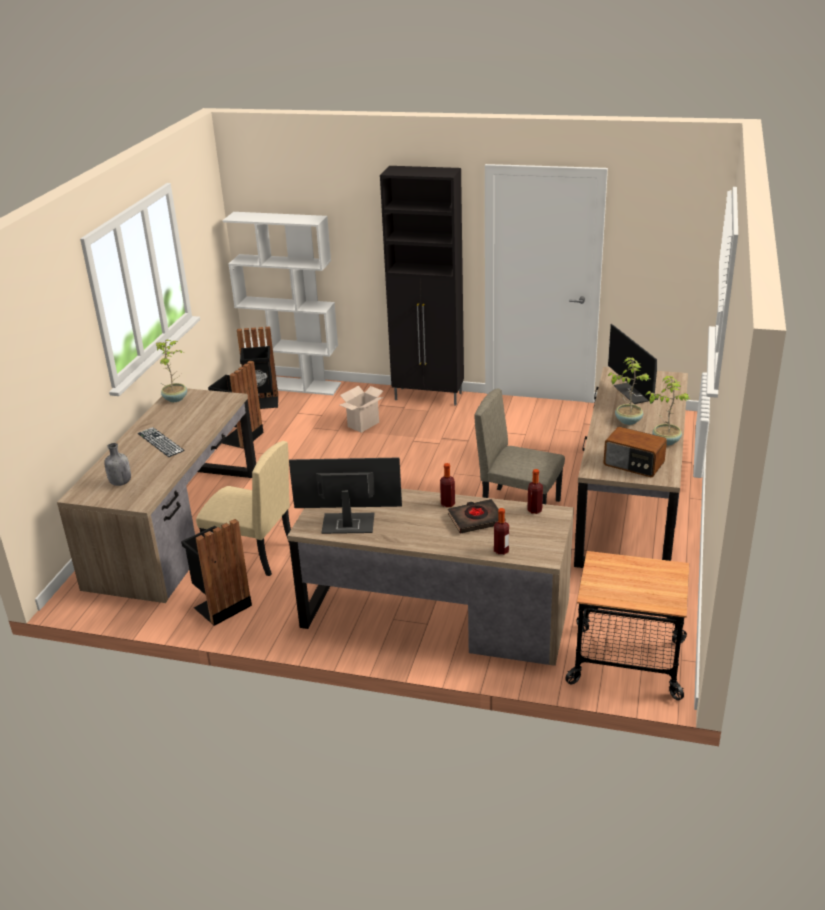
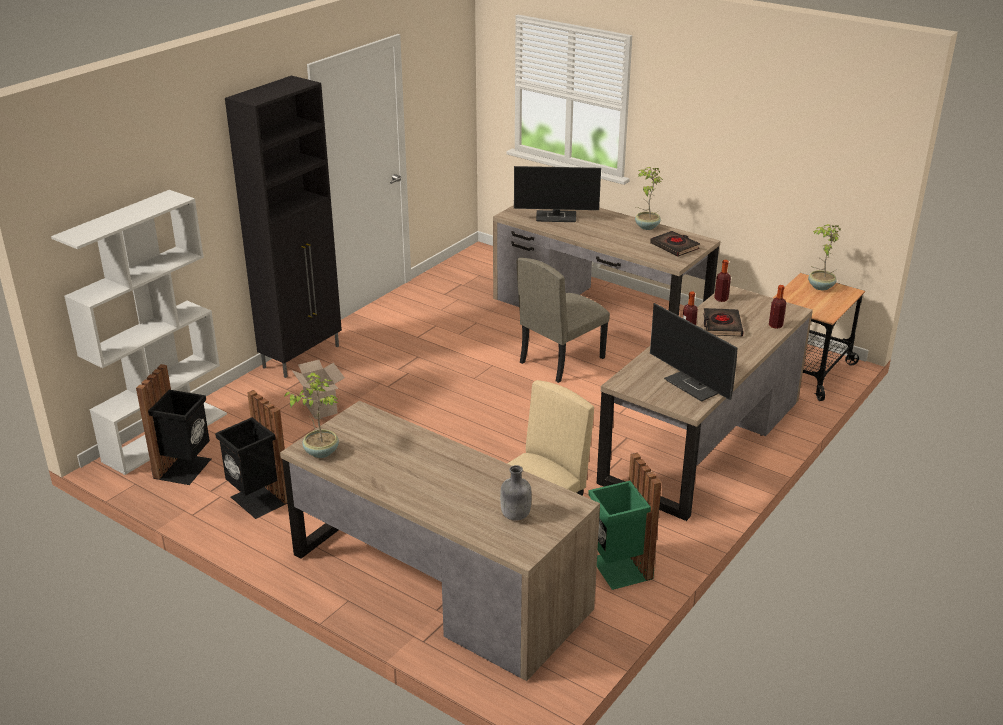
camera: 70 degrees left, 0 degrees up
(160, 442) = (433, 475): keyboard -> none
(220, 605) = (618, 569): black trash can -> green trash can
(347, 524) = (695, 386): monitor -> monitor turned 60 degrees counterclockwise
(628, 420) = (601, 231): potted plant -> potted plant (820, 287)
(633, 464) = (674, 247): radio -> black book

